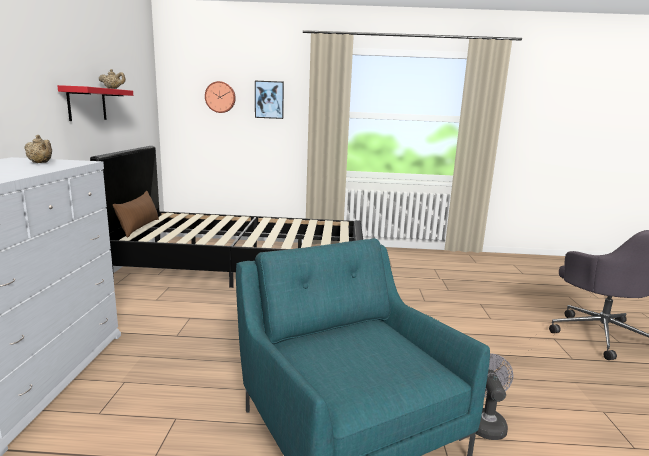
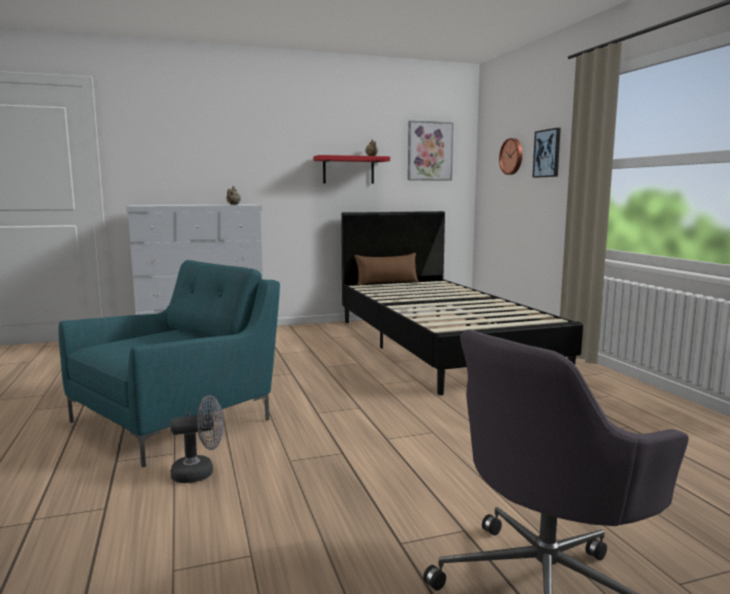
camera: 70 degrees right, 5 degrees down
(135, 84) = (429, 151): none -> picture

